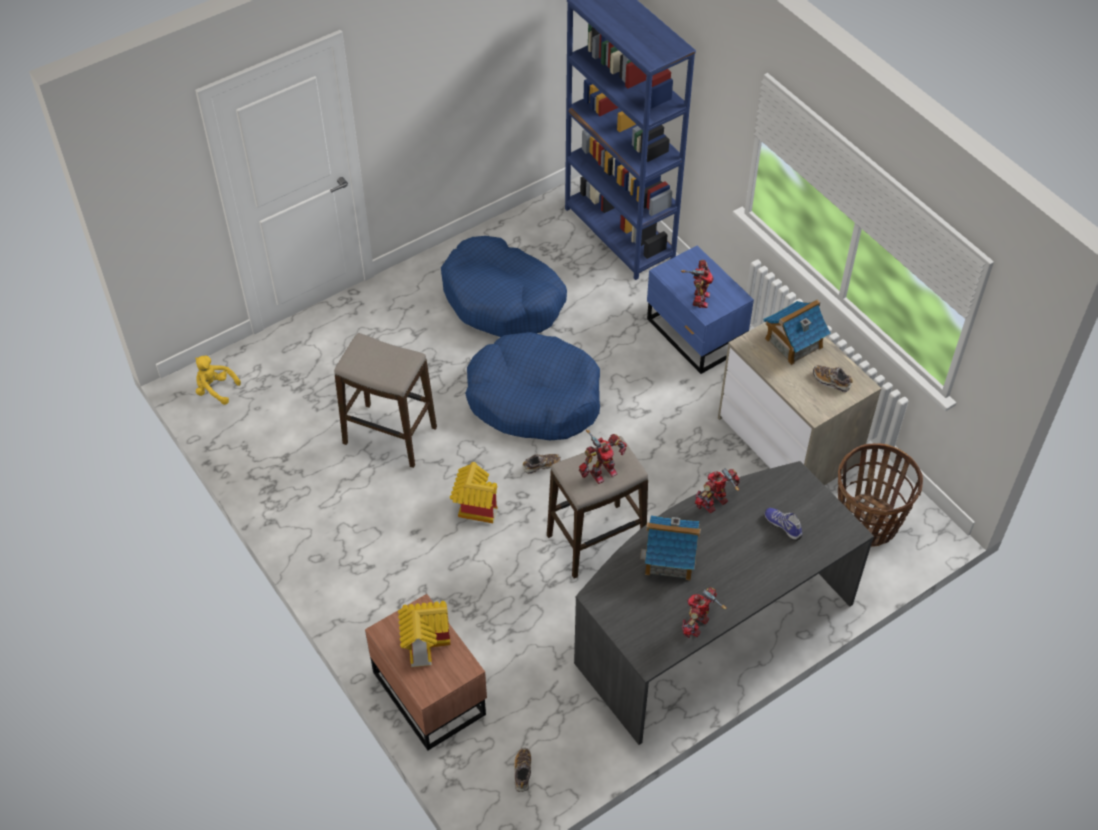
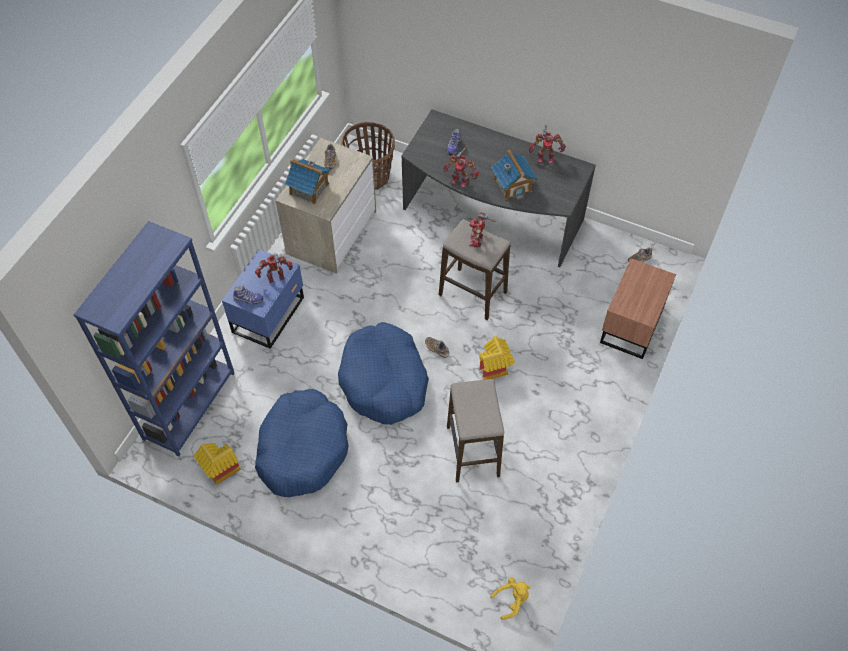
camera: 120 degrees left, 5 degrees up
(215, 389) = (512, 600): yellow plush toy -> yellow plush toy turned 105 degrees counterclockwise
(426, 642) = (636, 294): toy house -> toy house (219, 471)
(602, 471) = (477, 240): toy robot -> toy robot turned 105 degrees counterclockwise
(684, 266) = (248, 299): none -> shoe

